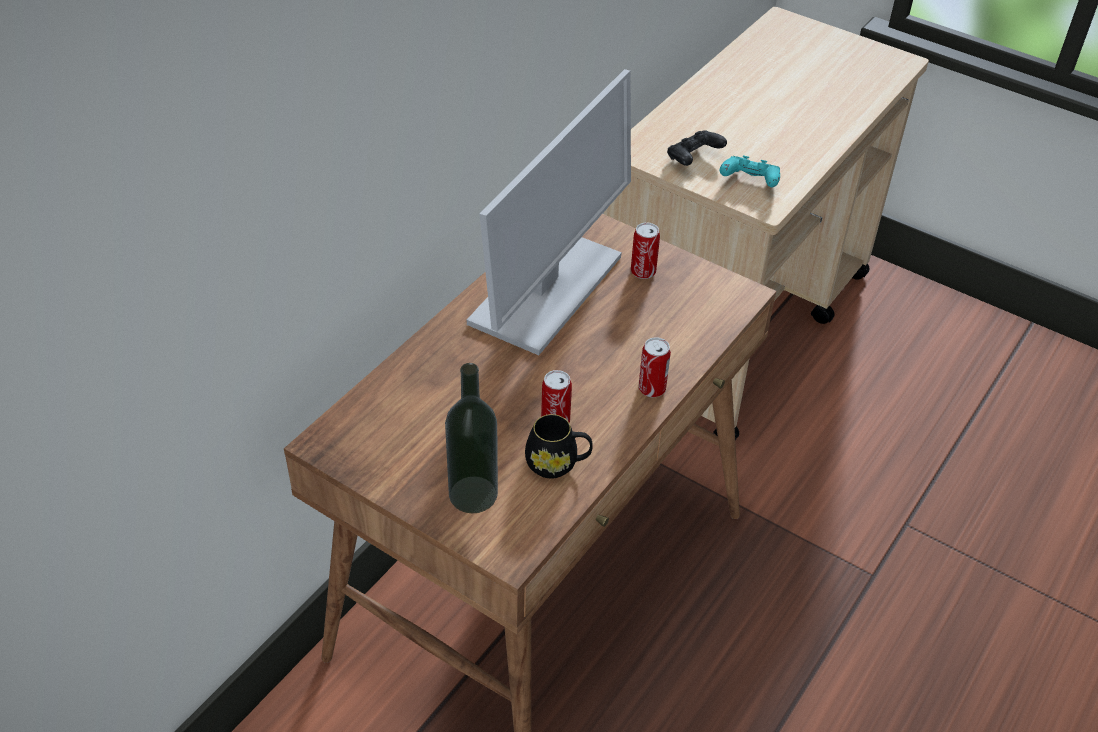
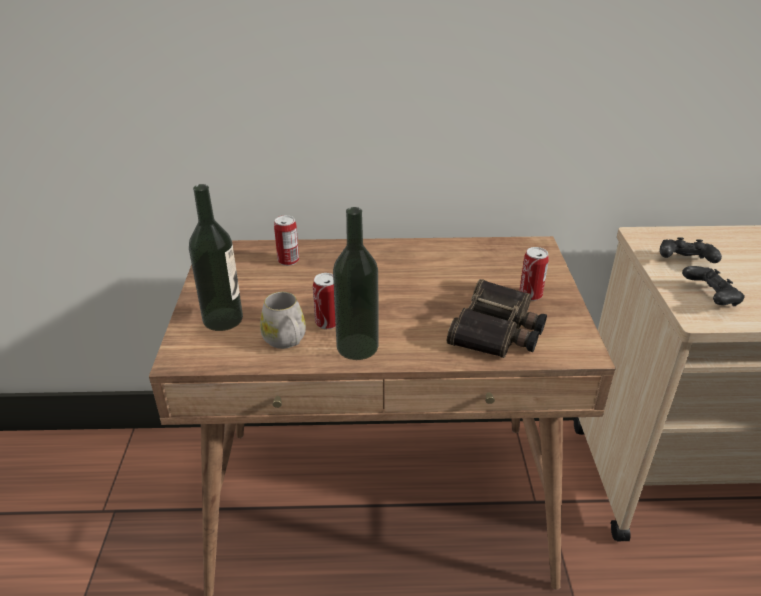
camera: 55 degrees right, 10 degrees down
(546, 291) = (449, 265): monitor -> none
(557, 464) = (287, 341): black mug -> white mug
(612, 420) = (357, 346): none -> bottle
(652, 388) = (413, 351): can -> can (288, 260)
(672, 322) = (497, 330): none -> binoculars
(749, 182) = (710, 297): turquoise game controller -> black game controller

